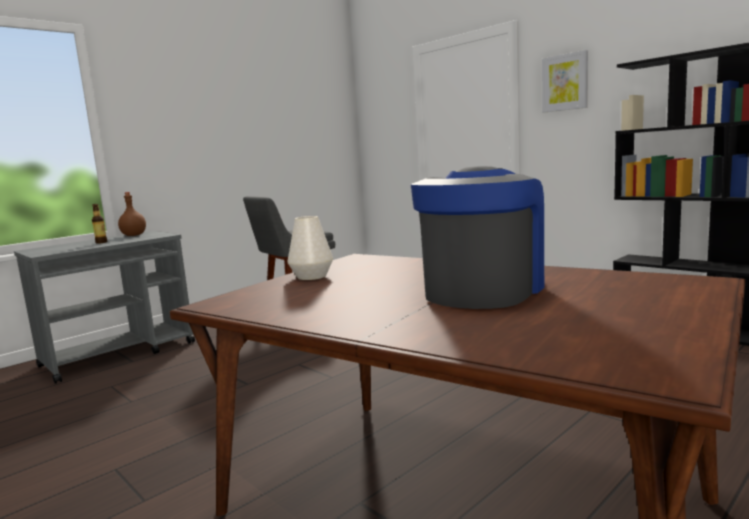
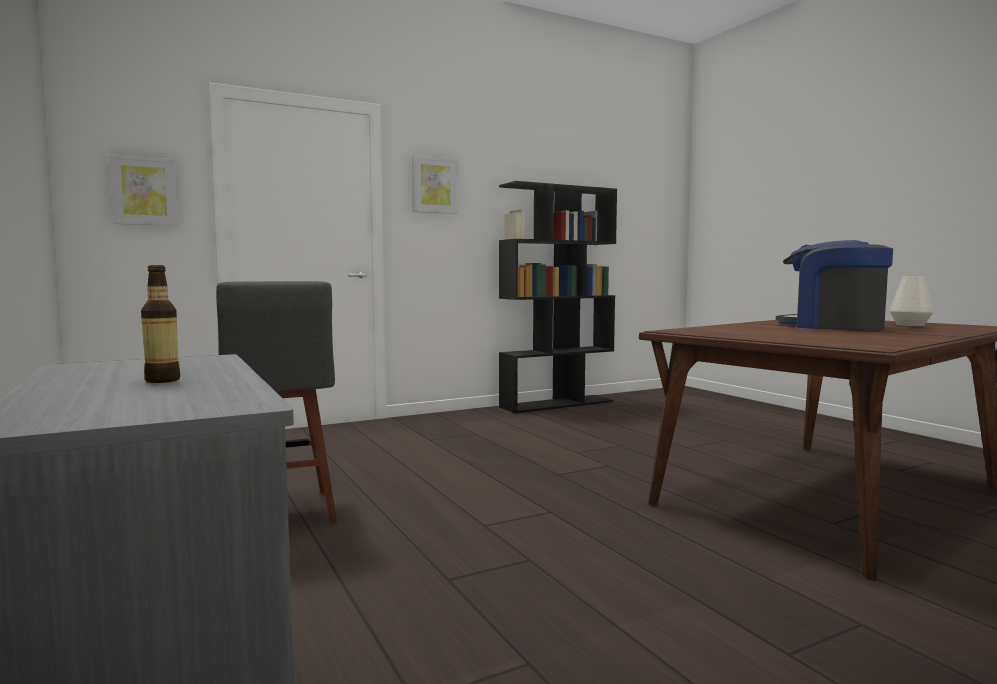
camera: 75 degrees left, 5 degrees down
(133, 235) = (100, 370): brown bottle -> none
(312, 276) = (761, 336): white vase -> white vase (910, 325)
(388, 125) = (144, 191): none -> picture

